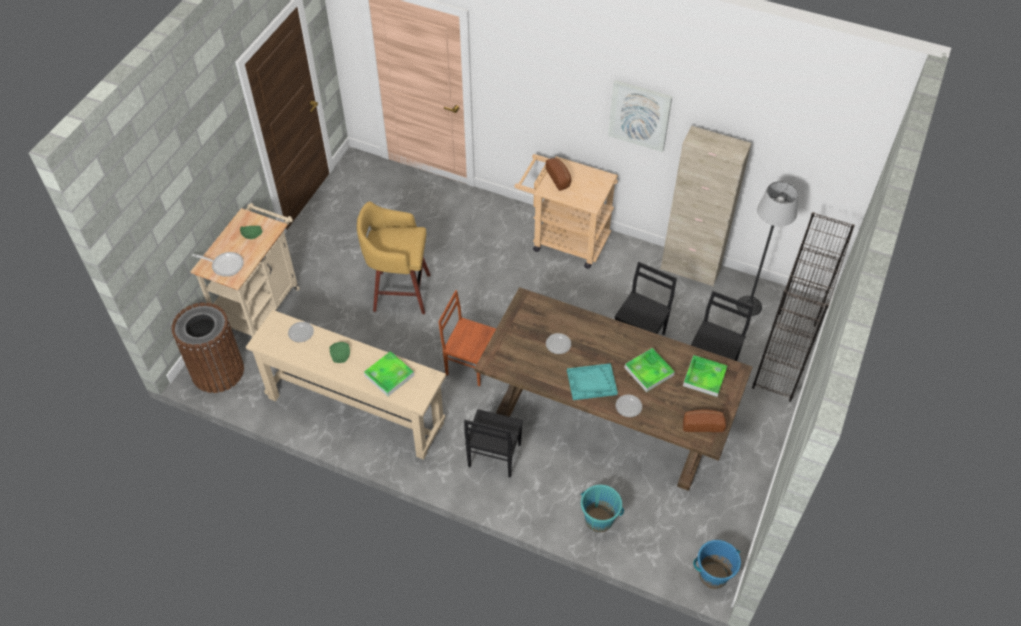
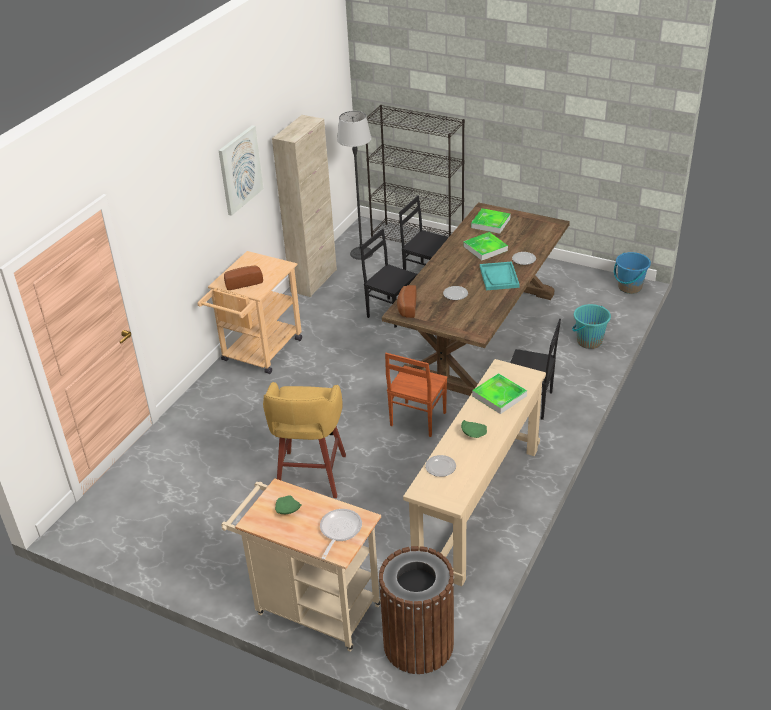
camera: 85 degrees left, 15 degrees down
(702, 424) = (538, 226): bread -> bread (406, 308)

